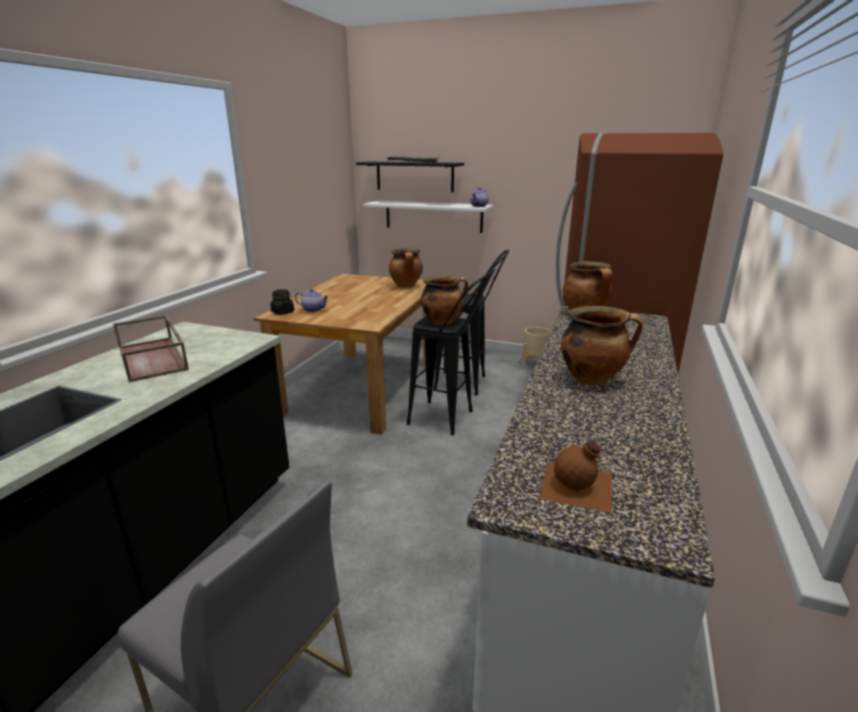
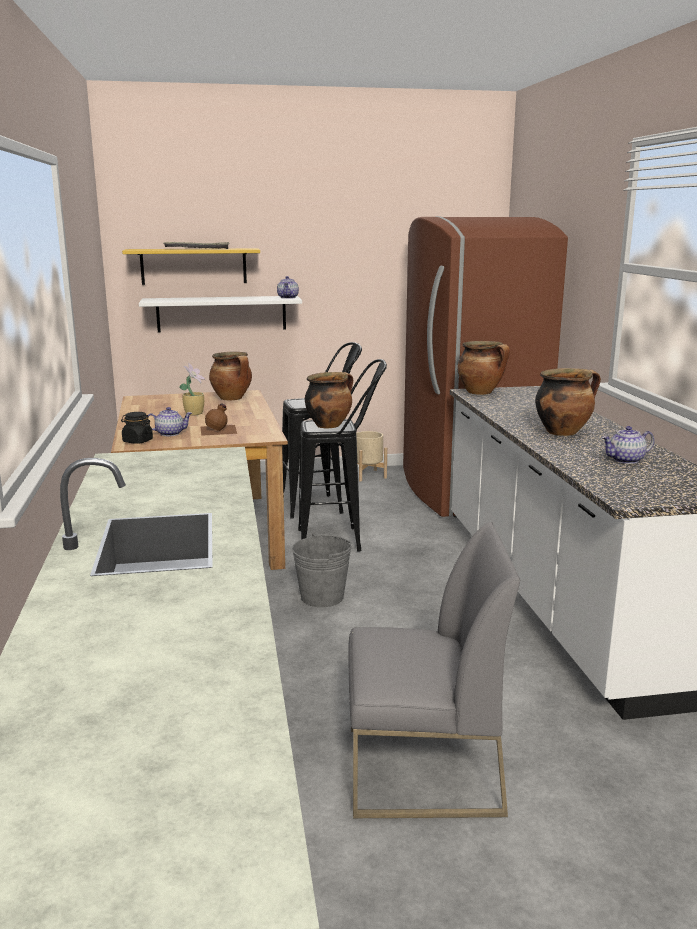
camera: 30 degrees left, 5 degrees down
(154, 358) = (156, 483): brown tray -> none
(359, 295) = (195, 413): none -> potted plant
(378, 470) = (322, 597): none -> grey bucket
(414, 176) = (193, 266): black shelf -> yellow shelf
(578, 486) = (650, 484): brown bottle -> brown bottle (219, 430)
(604, 437) = (625, 460): none -> teapot

